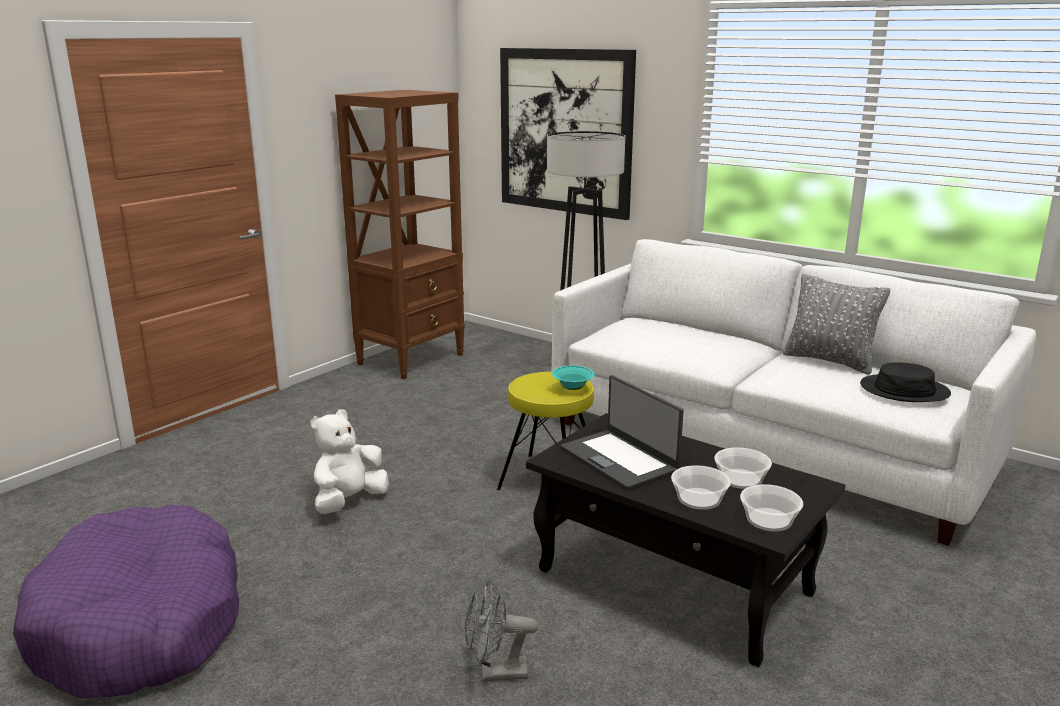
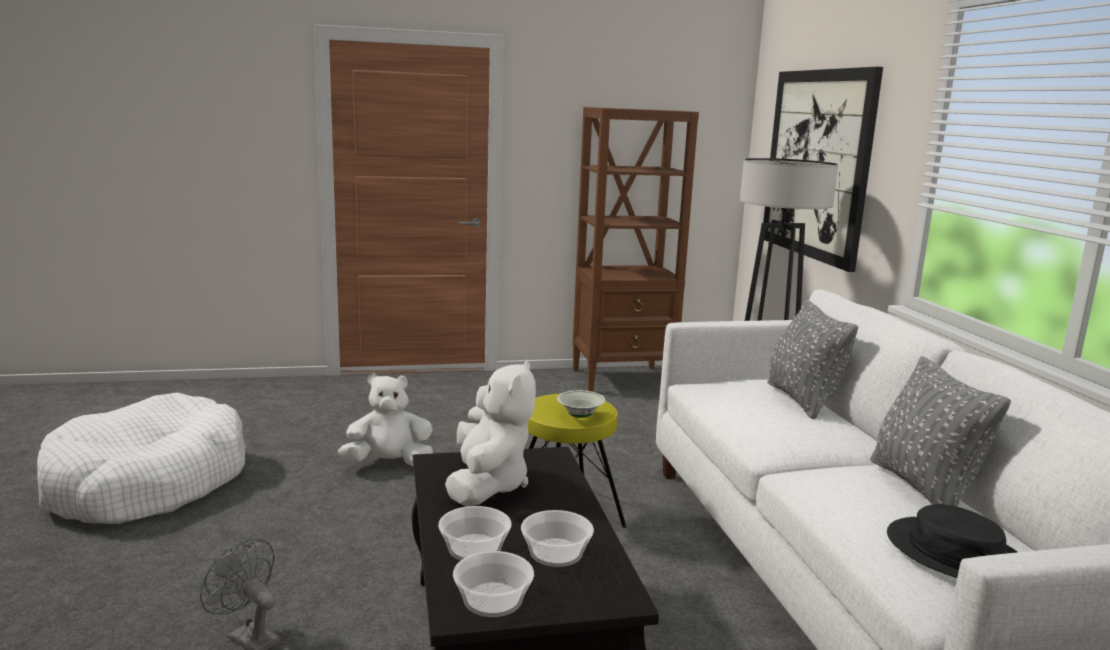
camera: 40 degrees right, 5 degrees down
(141, 624) = (147, 483): purple dog bed -> white dog bed
(572, 388) = (580, 416): turquoise bowl -> white bowl
(619, 459) = (487, 485): laptop -> white plush toy
(681, 328) = (802, 400): none -> grey pillow

